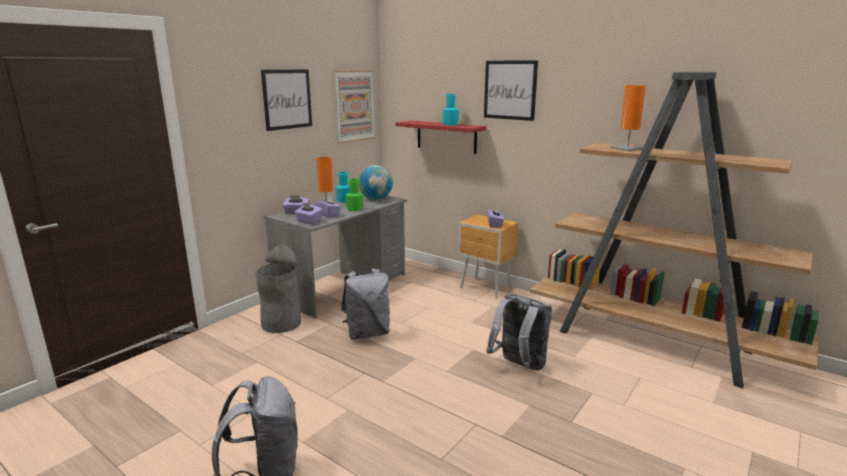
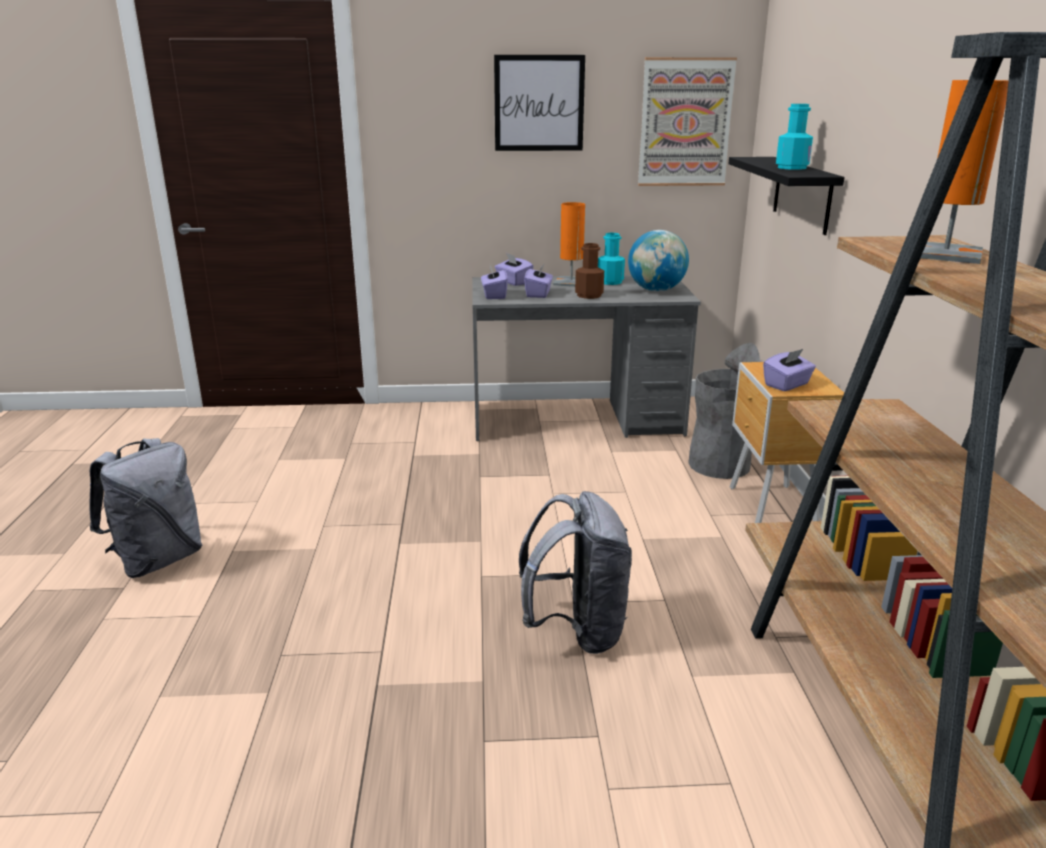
camera: 50 degrees right, 5 degrees up
(281, 323) = (437, 431): grey trash can -> grey trash can (719, 465)
(354, 209) = (589, 295): green bottle -> brown bottle
(367, 333) = (491, 484): grey backpack -> none
(446, 136) = (802, 194): red shelf -> black shelf
(510, 90) = (882, 97): picture -> none

